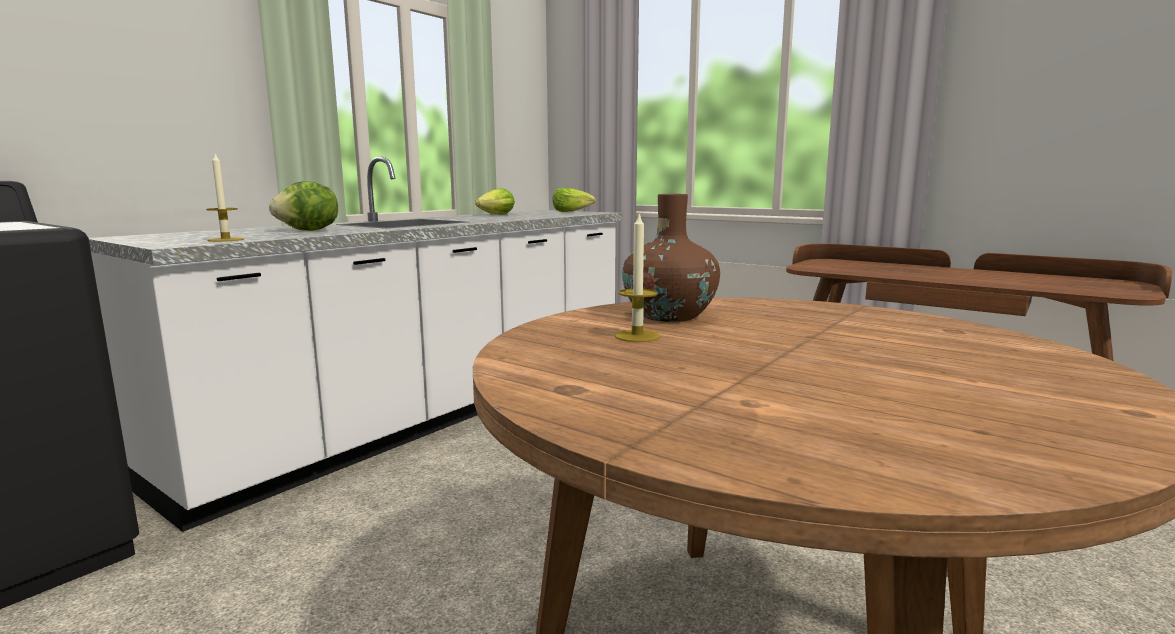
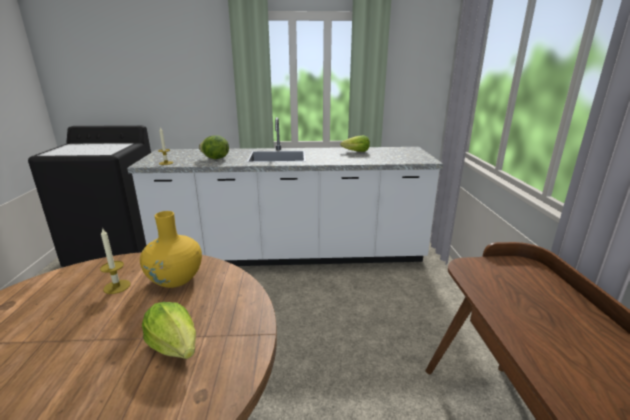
camera: 50 degrees right, 10 degrees up
(571, 211) = (417, 155): lettuce -> lettuce (175, 346)
(669, 316) = (175, 279): brown vase -> yellow vase

